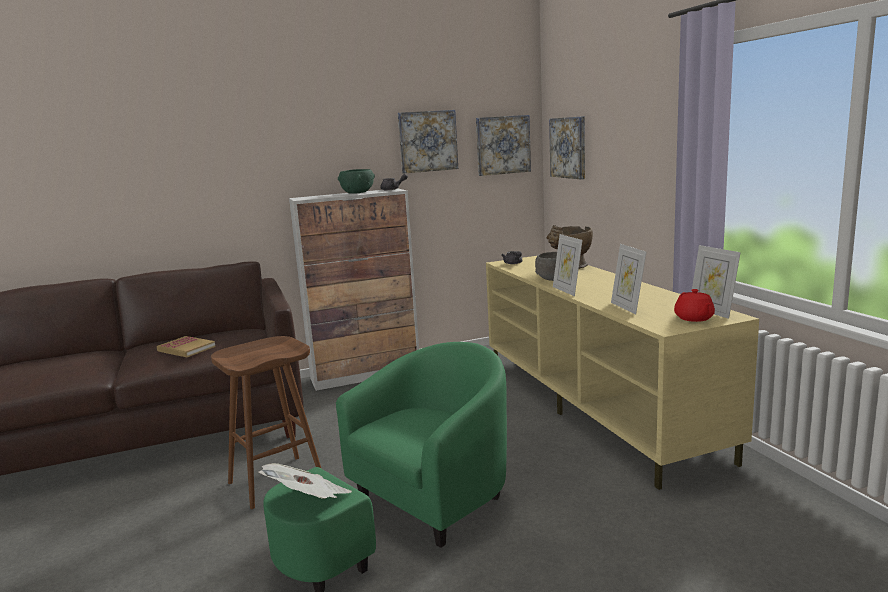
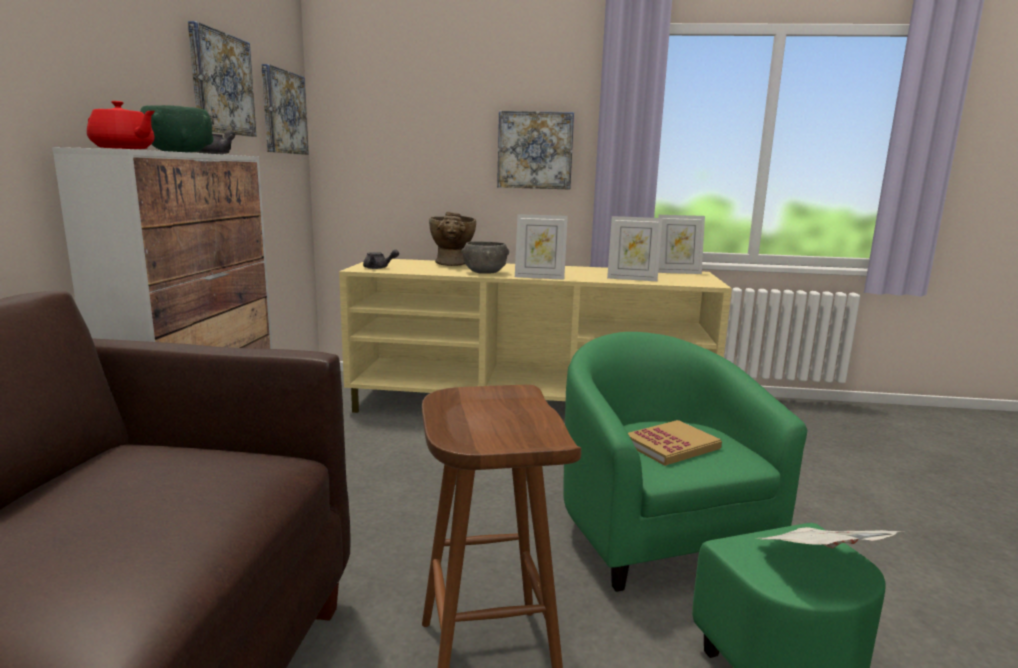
camera: 65 degrees left, 0 degrees up
(186, 349) = (130, 526): book -> book (671, 446)
(568, 147) = (376, 126): picture -> picture (535, 150)
(694, 318) = (690, 277): red teapot -> red teapot (124, 148)

